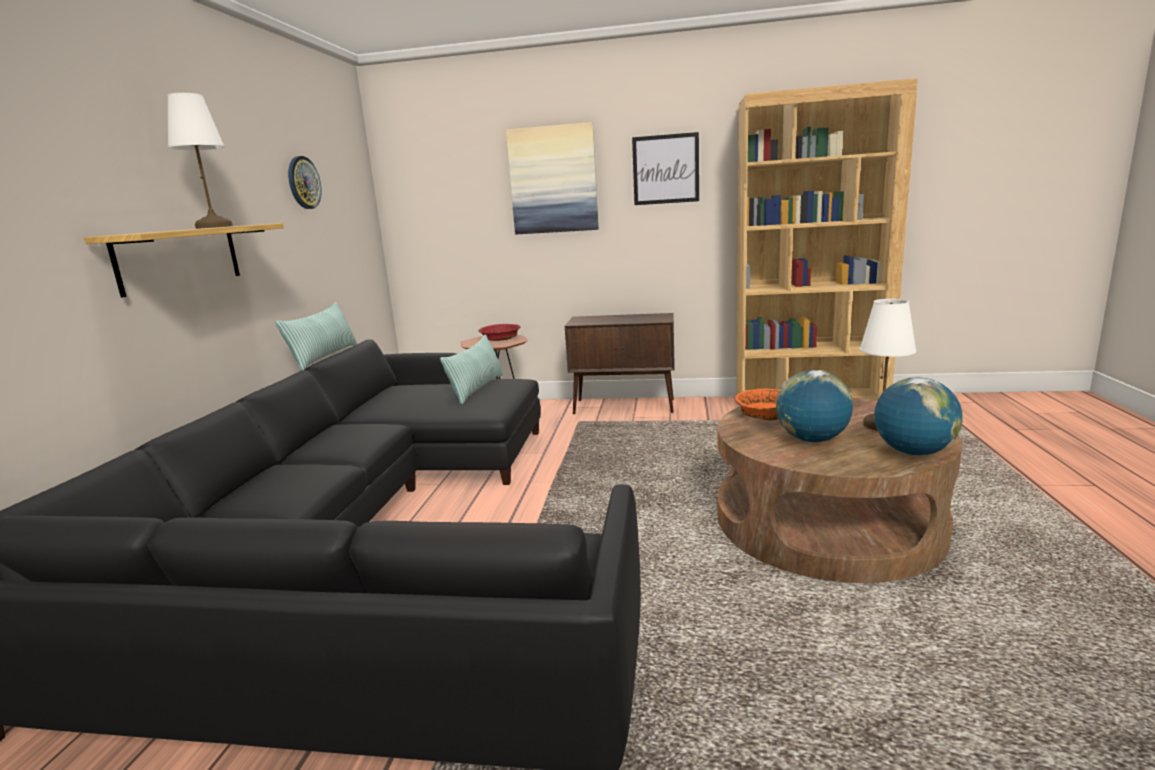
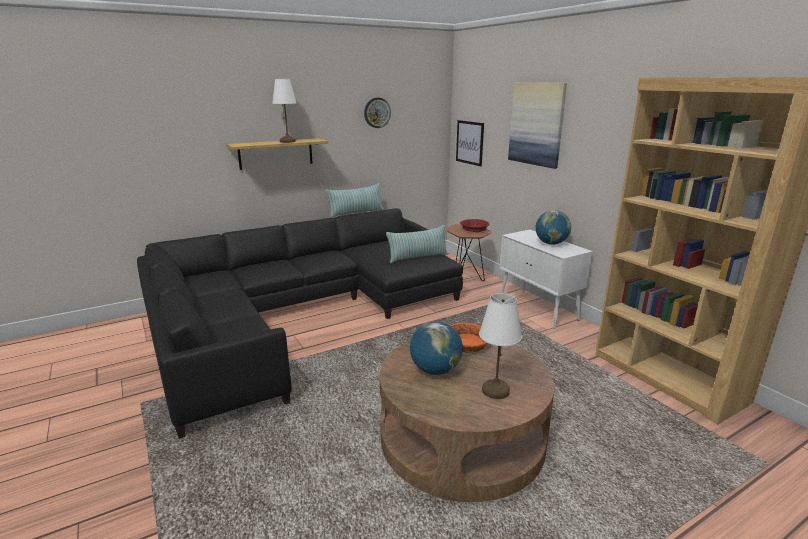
camera: 50 degrees right, 5 degrees up
(625, 406) = (538, 309): brown cabinet -> white cabinet
(665, 169) = (610, 129): picture -> picture (469, 142)
(913, 452) = (451, 412): globe -> globe (551, 243)

